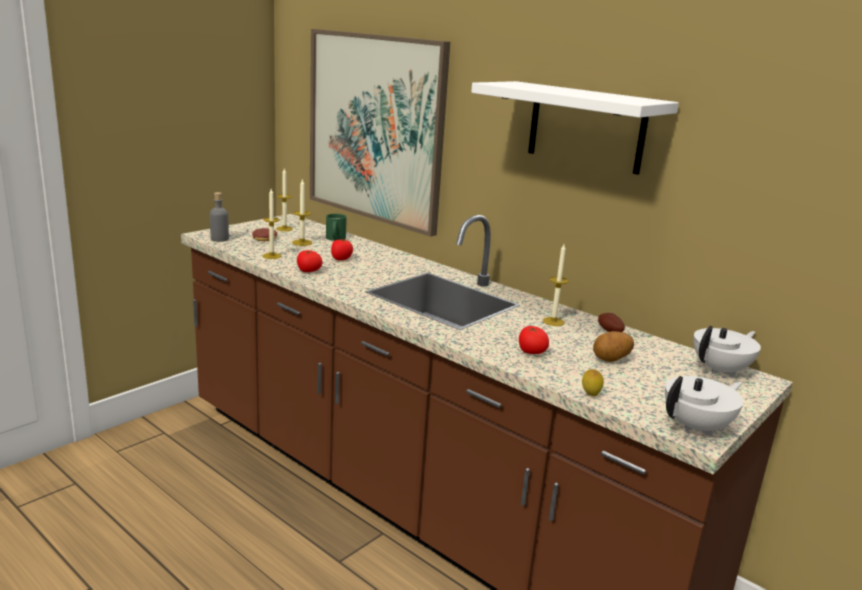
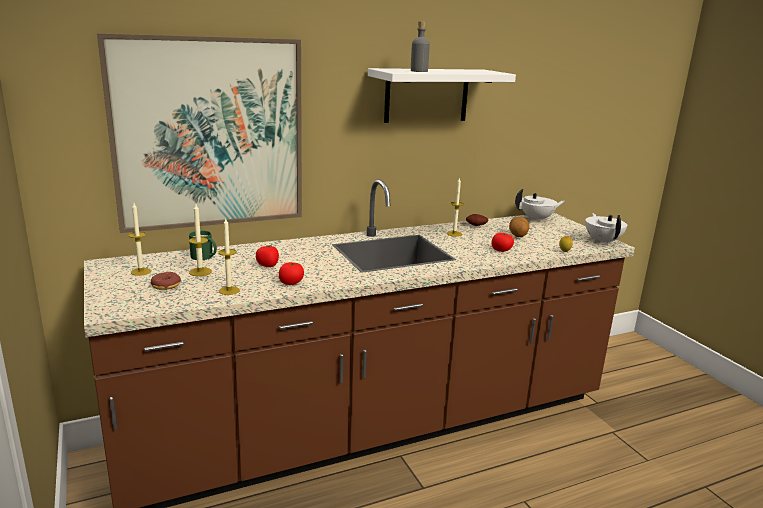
camera: 65 degrees left, 0 degrees up
(219, 239) = (138, 307): grey bottle -> grey bottle (419, 71)
(721, 370) = (537, 219): white teapot -> white teapot turned 90 degrees clockwise

